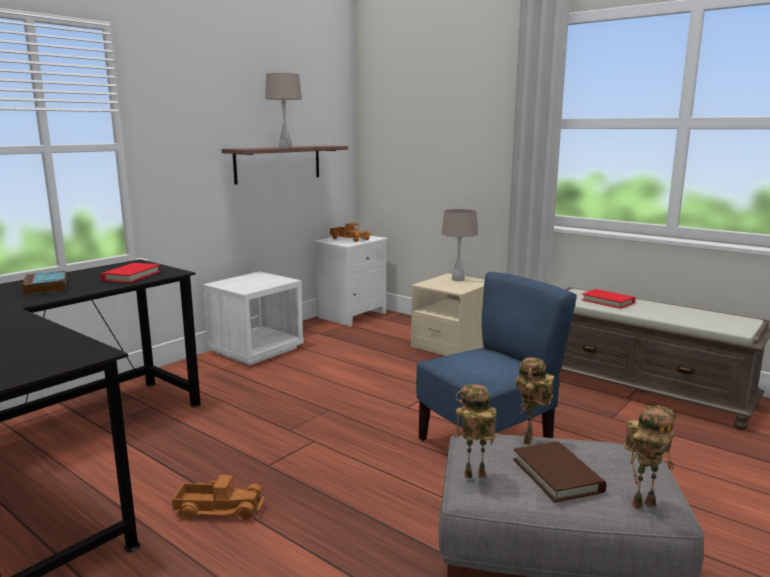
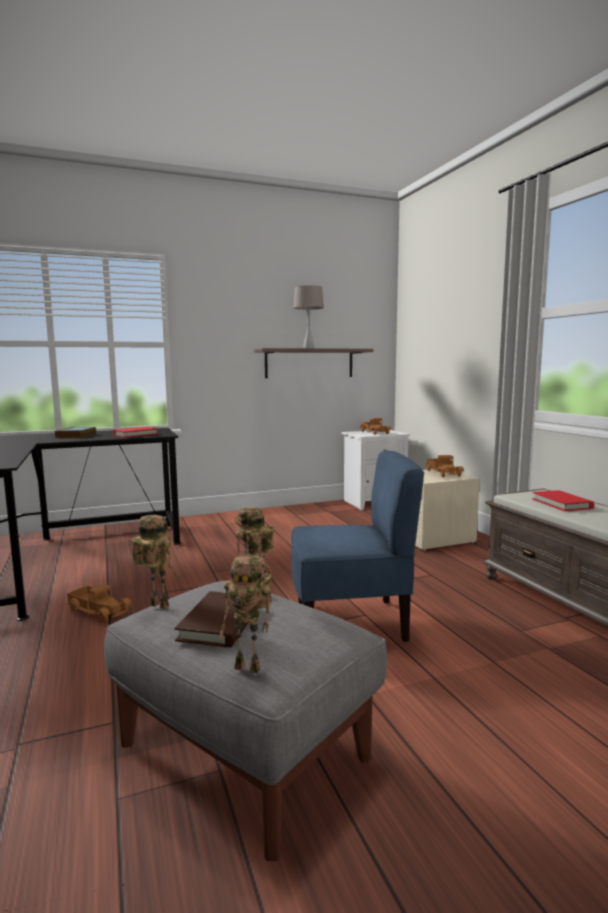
camera: 30 degrees right, 5 degrees down
(256, 350) = (266, 515): white nightstand -> none
(458, 279) = (444, 473): beige table lamp -> toy truck

